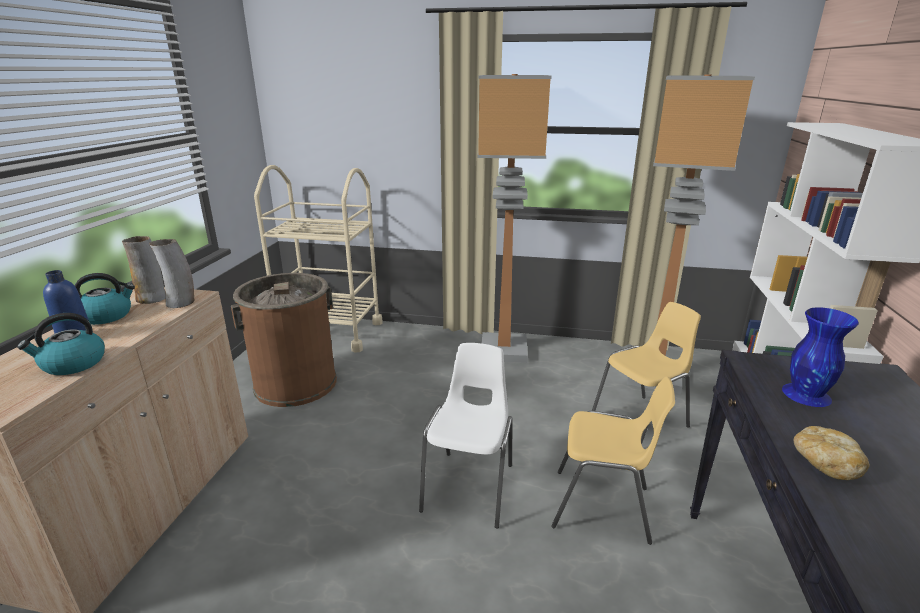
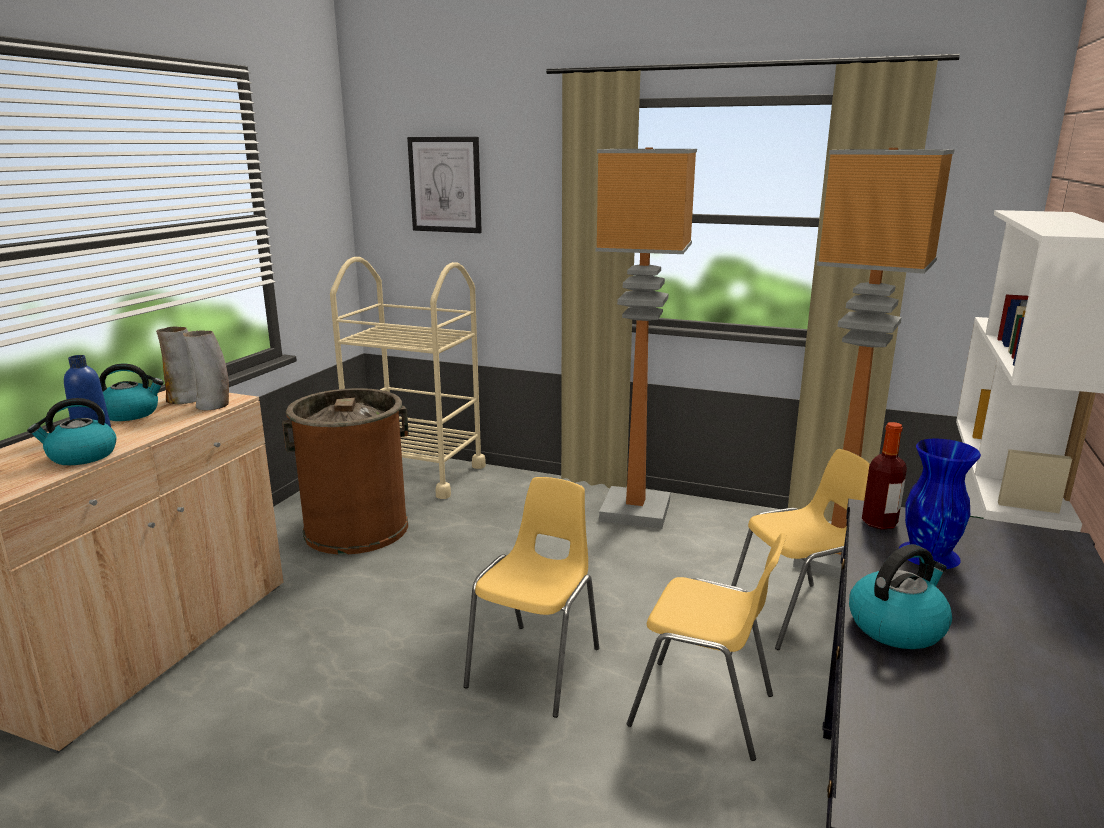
camera: 10 degrees right, 5 degrees down
(341, 104) = (445, 185): none -> picture
(470, 487) = (536, 667): white chair -> yellow chair
(756, 369) = (879, 523): none -> bottle
(824, 464) = (897, 626): bread -> kettle

